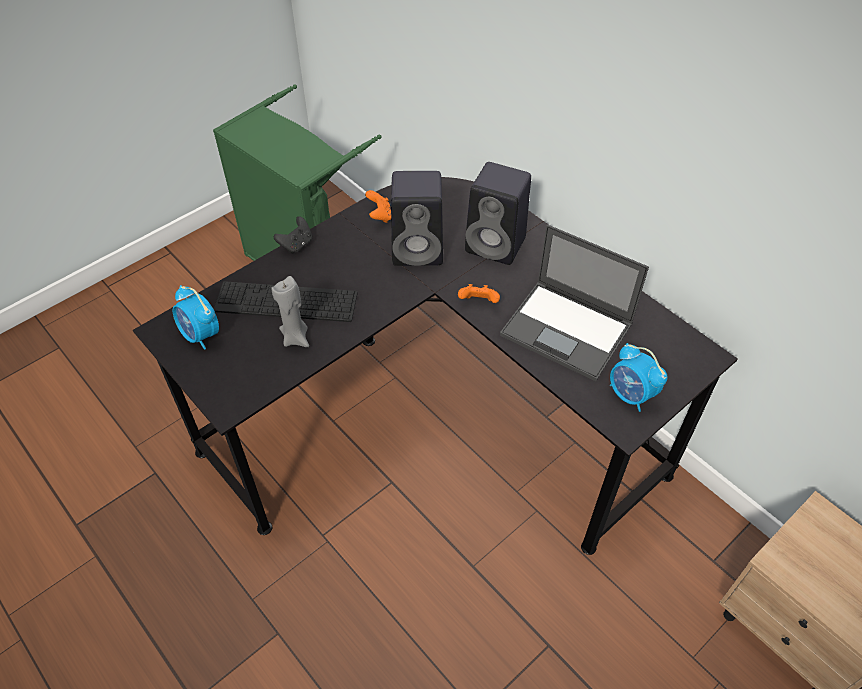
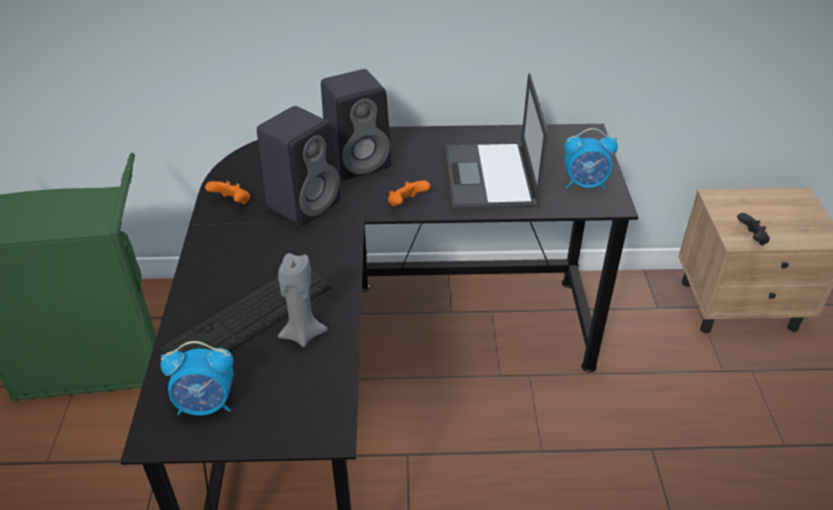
camera: 50 degrees left, 10 degrees down
(296, 245) = (188, 271): black game controller -> black game controller (751, 239)
(568, 330) = (491, 177): laptop -> laptop turned 105 degrees clockwise

